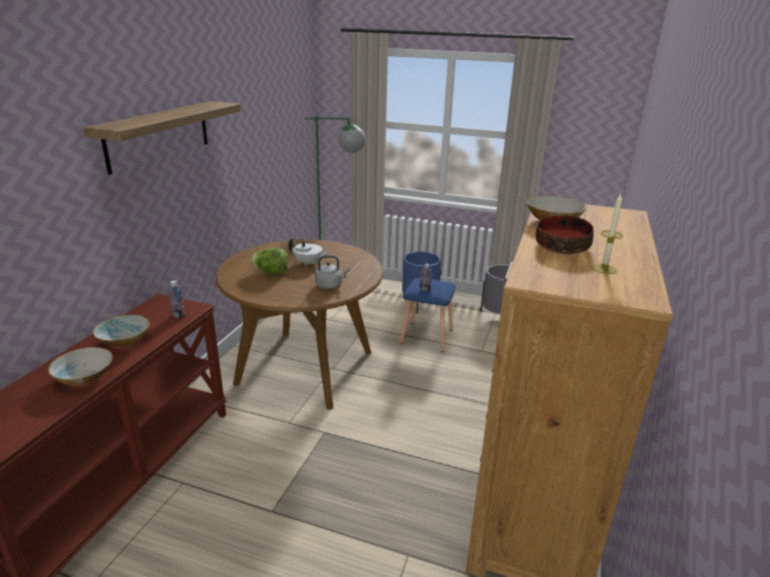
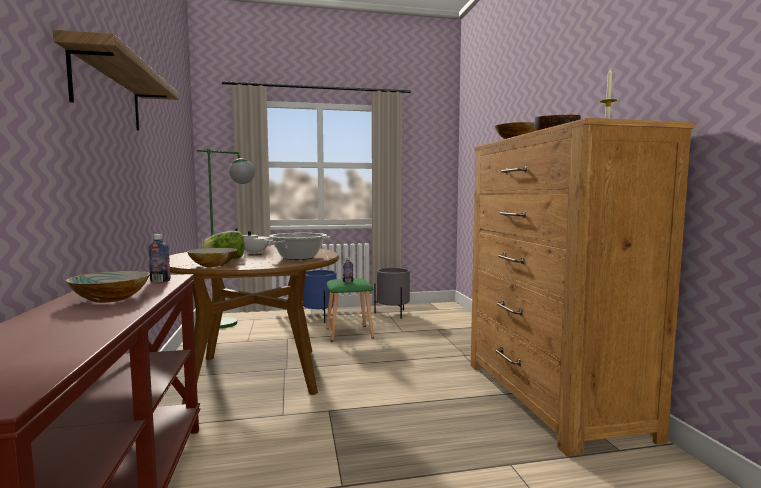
camera: 30 degrees left, 20 degrees down
(84, 377) = (90, 322): bowl -> bowl (212, 265)
(330, 285) = (298, 257): grey kettle -> cooking pot
(427, 336) = (350, 333): blue stool -> green stool

